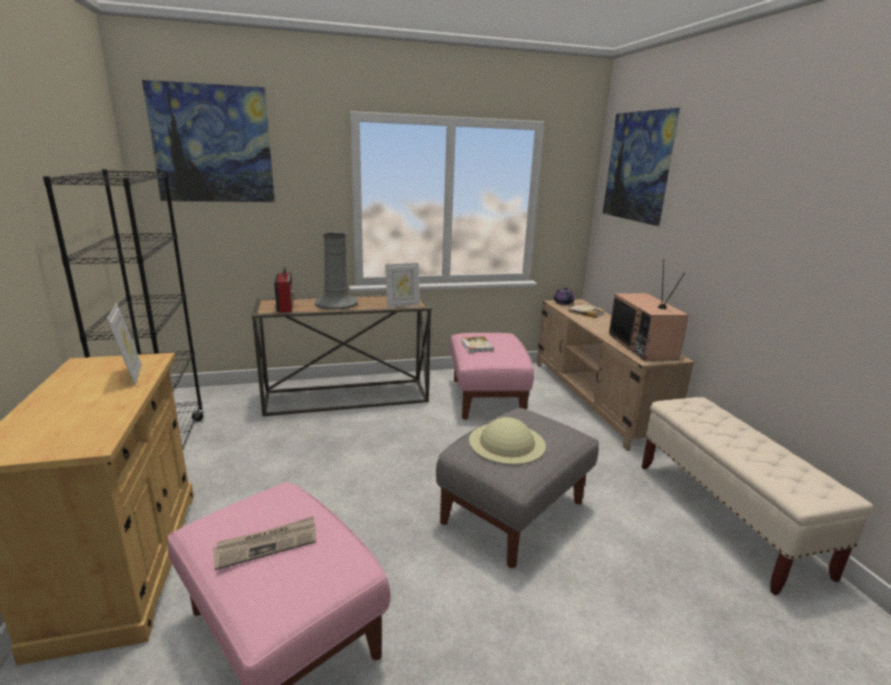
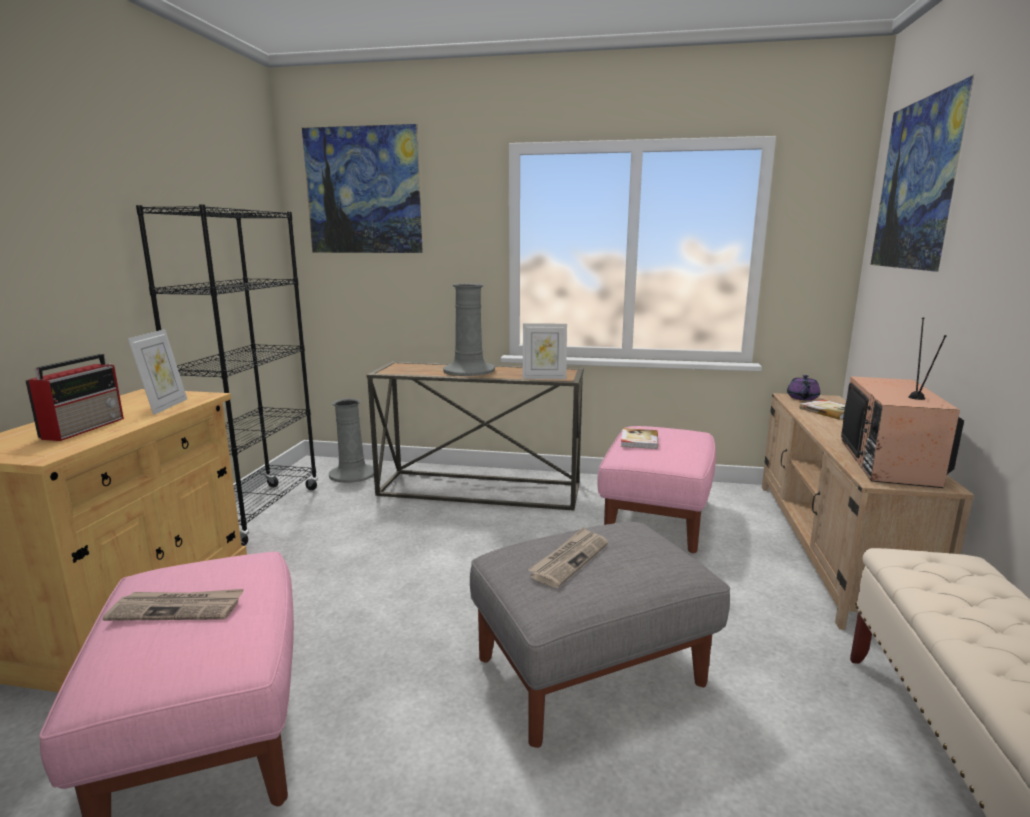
camera: 25 degrees right, 5 degrees down
(226, 400) = (353, 474): none -> grey vase
(285, 306) = (411, 369): radio -> radio (85, 428)
(507, 442) = (569, 559): beige hat -> newspaper

